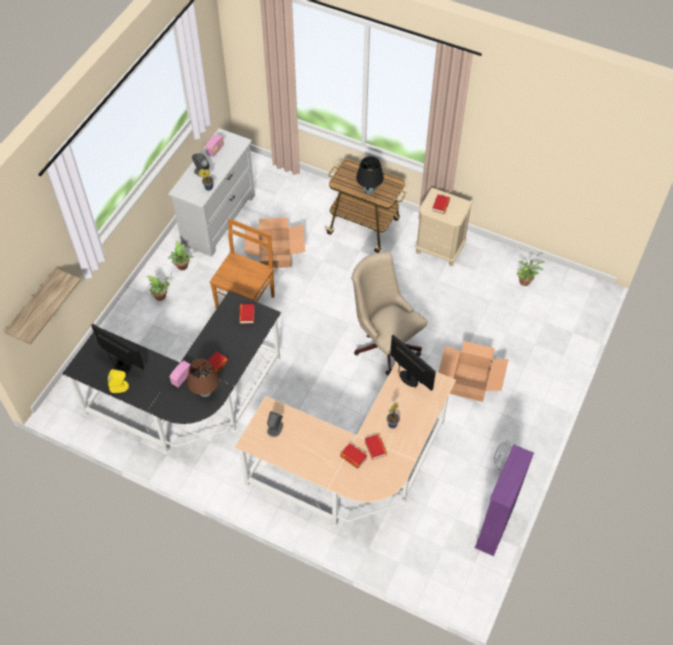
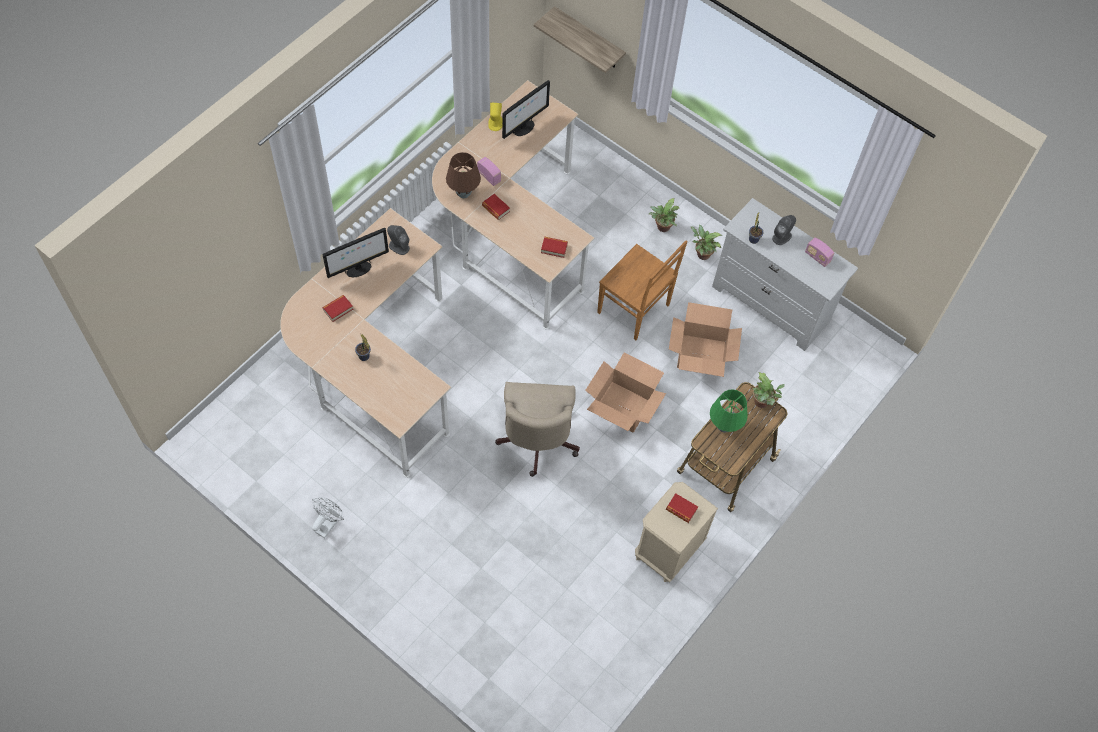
camera: 100 degrees right, 5 degrees up
(190, 404) = (510, 233): black desk -> beige desk
(369, 191) = (724, 427): black table lamp -> green table lamp
(375, 448) = (341, 333): book -> none
(384, 342) = (536, 443): beige office chair -> beige office chair turned 120 degrees clockwise
(409, 378) = (416, 389): monitor -> monitor (358, 270)
(469, 382) = (451, 523): cardboard box -> cardboard box (622, 406)
(495, 526) = (260, 491): purple bookcase -> none
(525, 281) = (588, 646): potted plant -> potted plant (762, 403)

